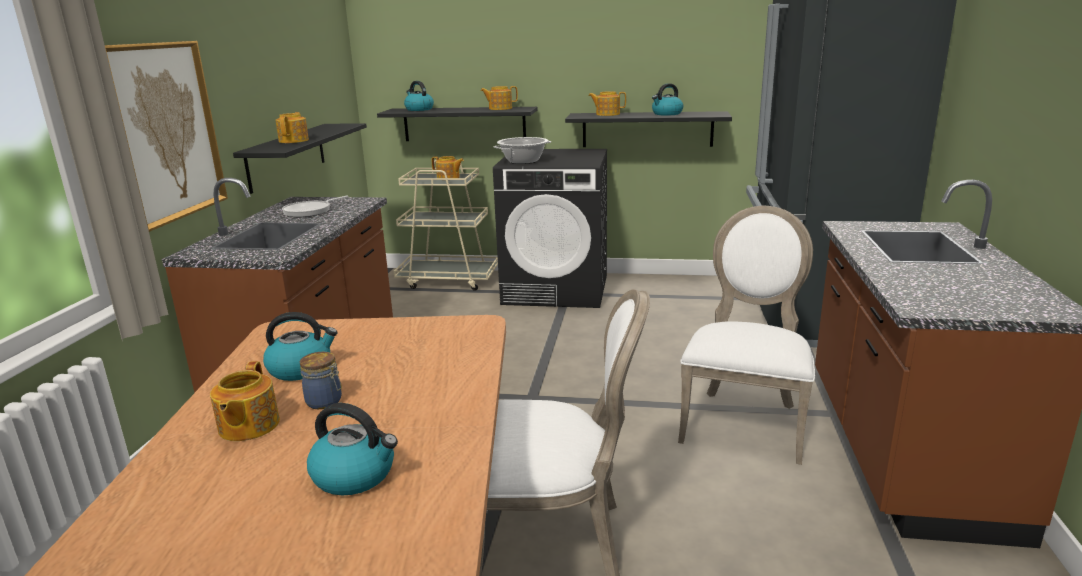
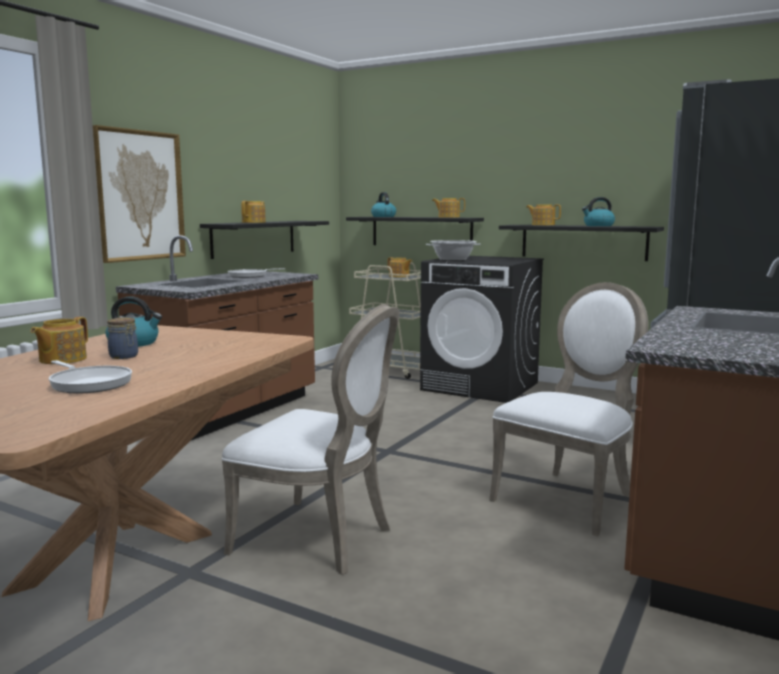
camera: 20 degrees right, 10 degrees down
(355, 475) = (89, 383): kettle -> frying pan

